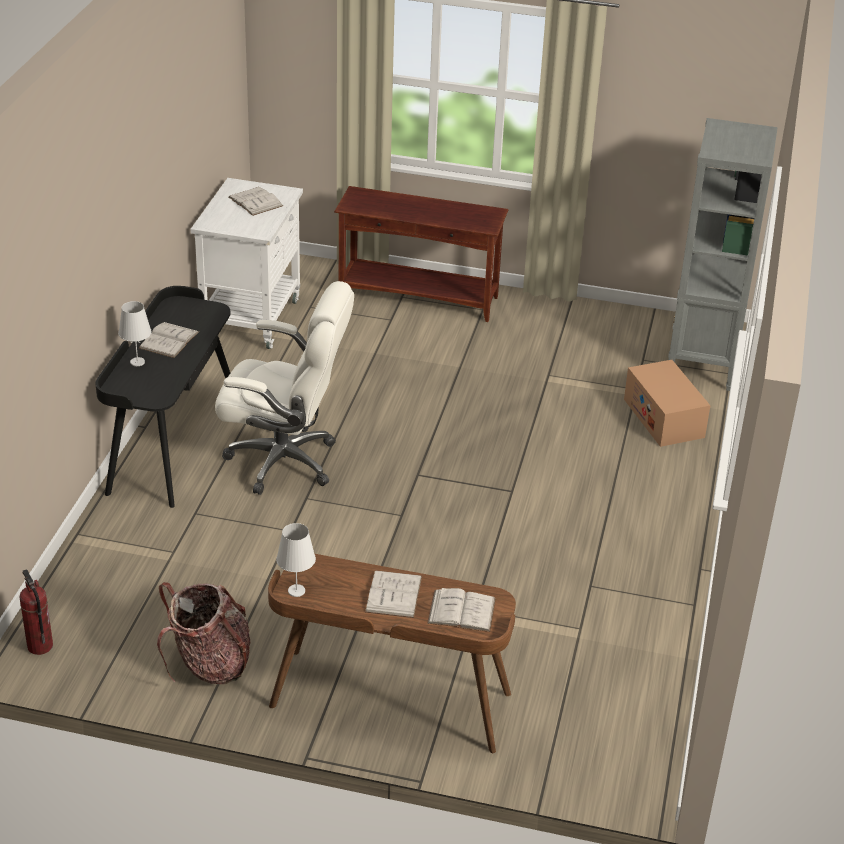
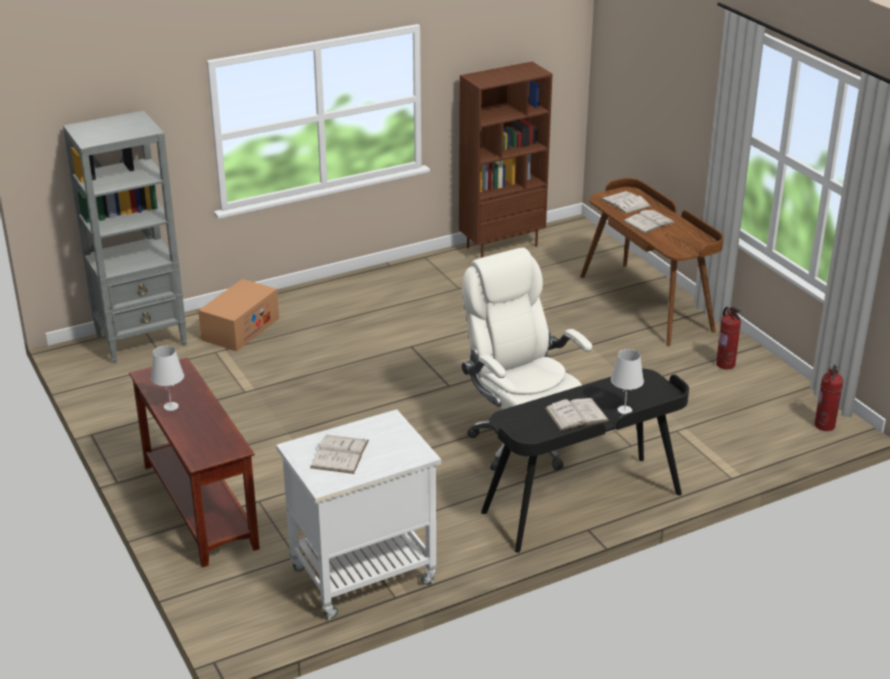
camera: 130 degrees left, 5 degrees down
(209, 664) = (726, 364): backpack -> fire extinguisher
(296, 591) = (699, 245): white table lamp -> white table lamp (171, 407)
(656, 681) = (502, 246): none -> brown bookcase

